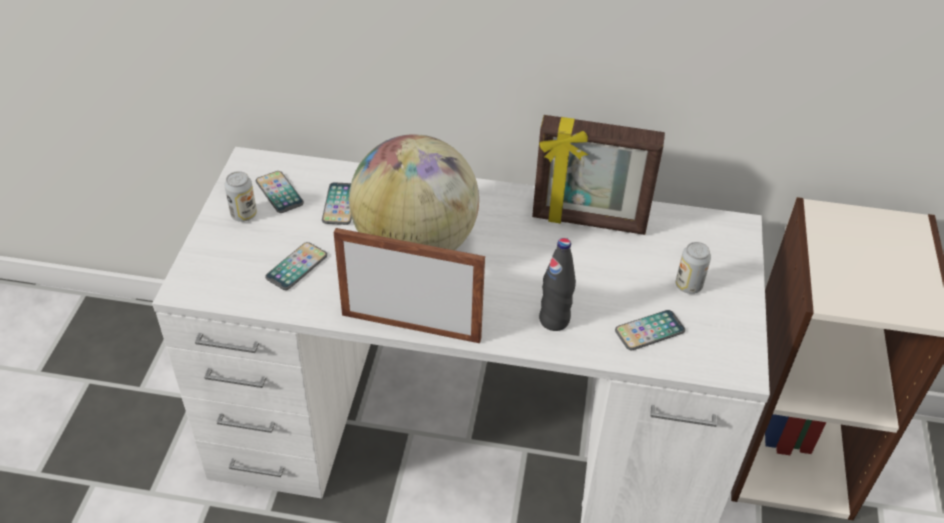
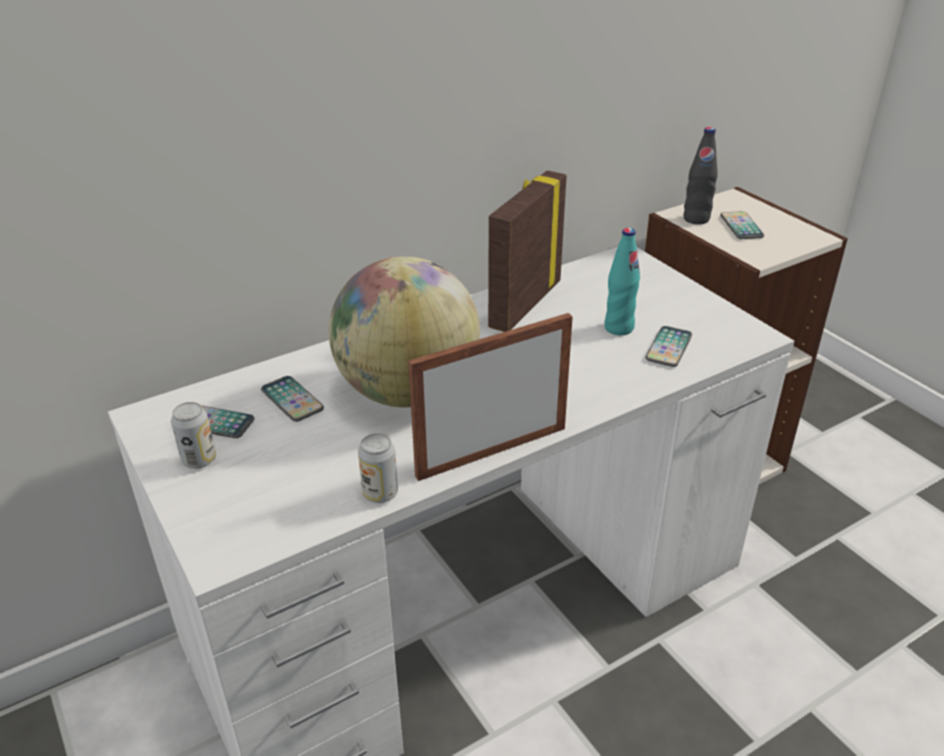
camera: 40 degrees left, 10 degrees down
(296, 267) = (318, 470): phone -> phone (741, 226)
(554, 320) = (595, 379): black bottle -> black bottle (696, 219)
(589, 222) = (523, 304): picture frame -> picture frame turned 150 degrees clockwise
(634, 289) = (618, 328): none -> turquoise bottle
(688, 286) = (650, 306): can -> can (380, 493)

